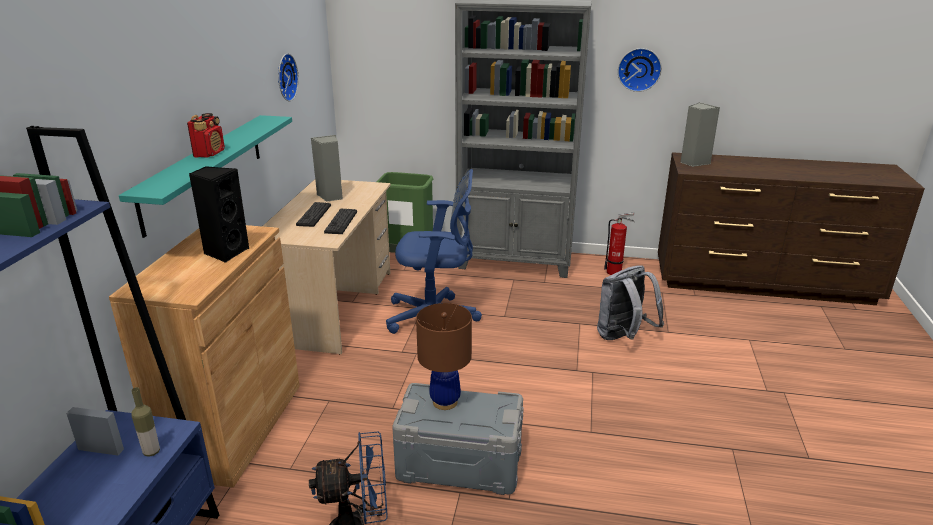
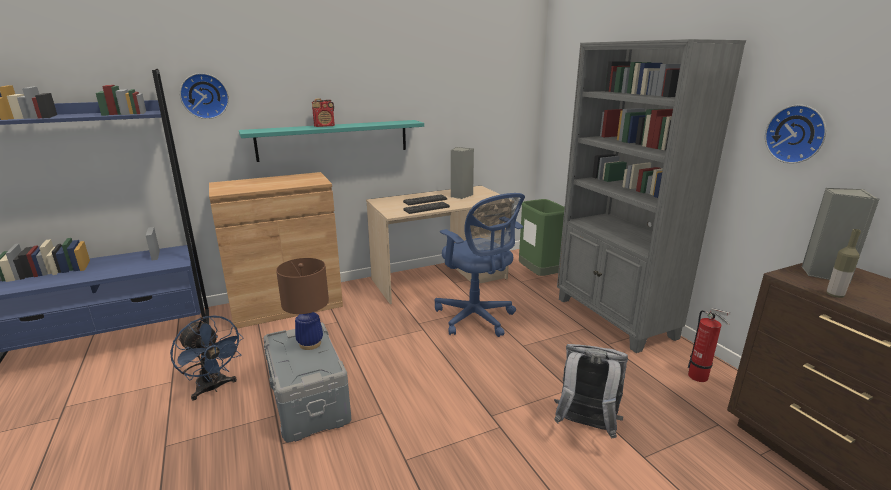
camera: 55 degrees right, 5 degrees down
(151, 452) = (156, 265): bottle -> bottle (834, 295)
(225, 252) = (282, 184): black speaker -> none
(284, 77) = (458, 100): wall clock -> wall clock (204, 96)

